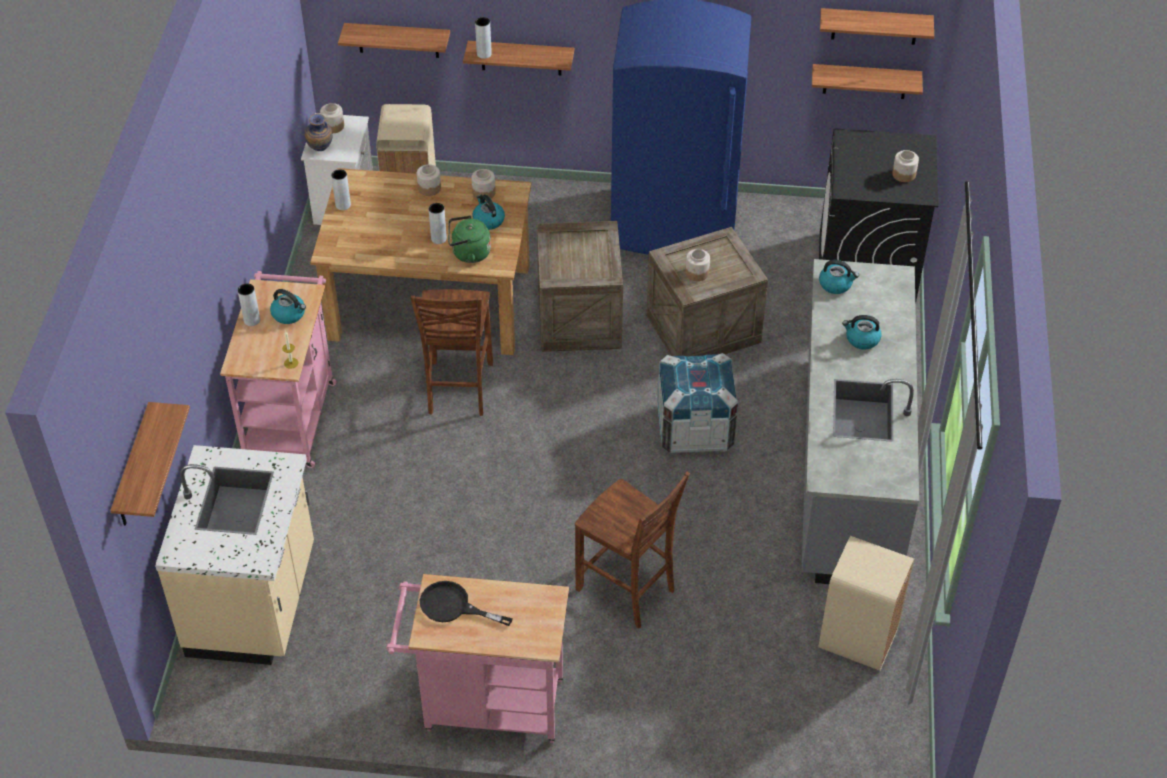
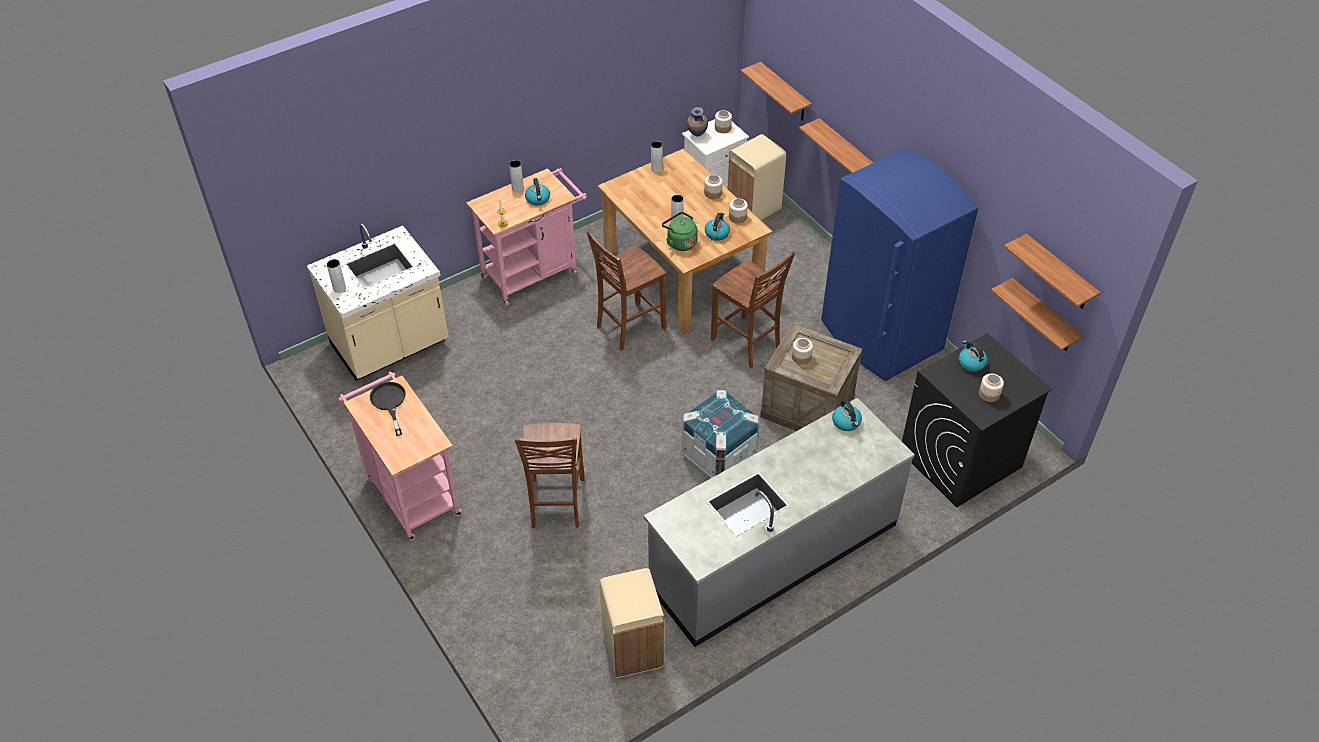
camera: 50 degrees right, 0 degrees up
(134, 469) = (305, 195): shelf -> none
(484, 54) = (816, 131): grey vase -> grey vase (339, 288)
(579, 318) = (747, 344): crate -> brown chair
(861, 339) = (811, 465): kettle -> kettle (971, 363)

